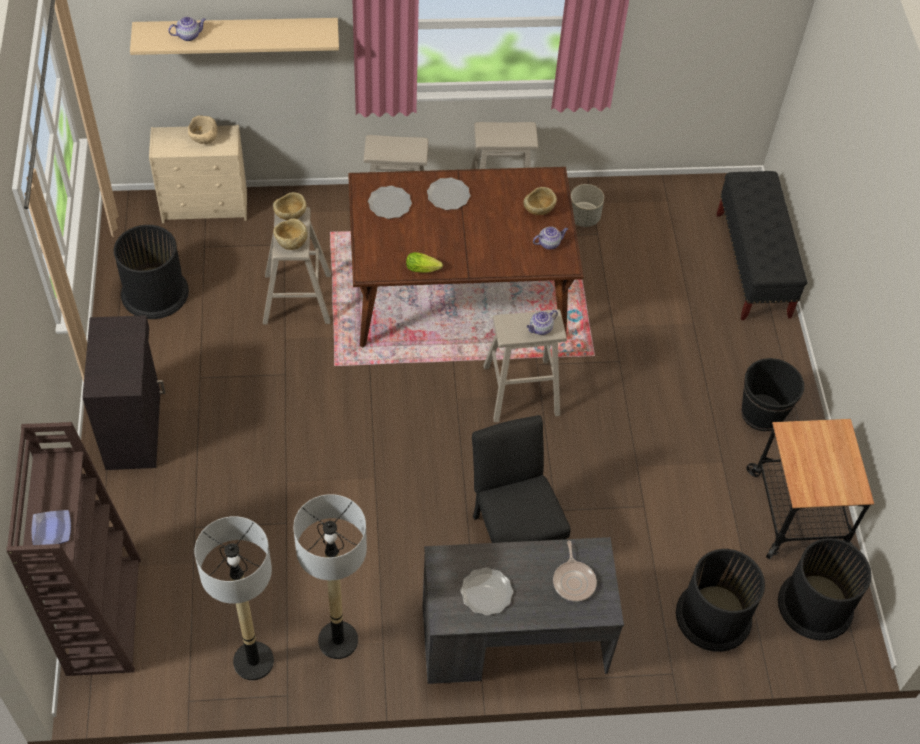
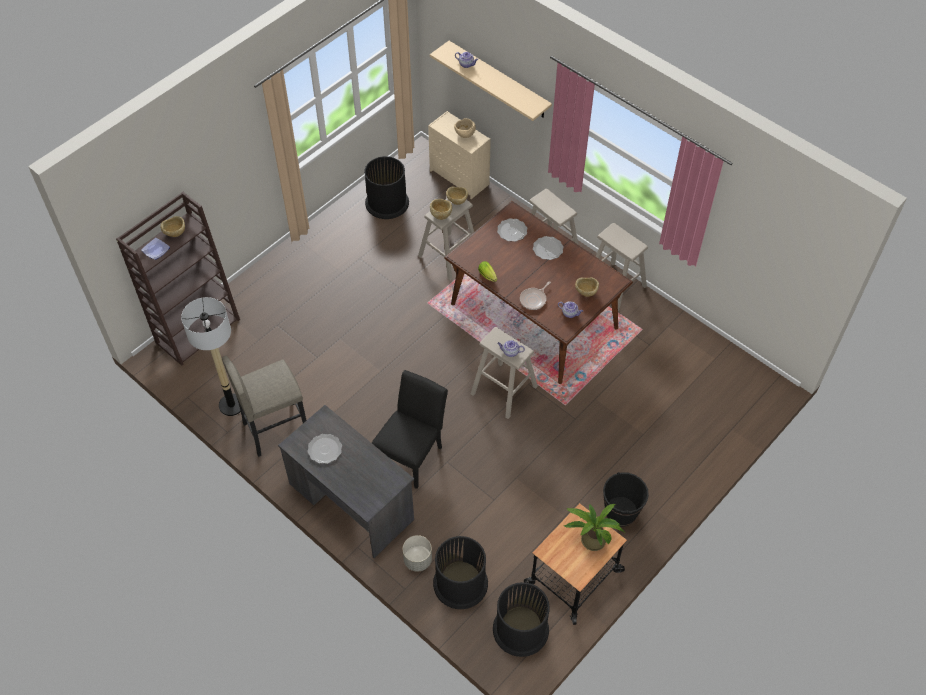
camera: 50 degrees right, 0 degrees up
(51, 490) = (175, 233): none -> beige bowl
(135, 429) = (304, 259): black cabinet -> none
(337, 640) = (275, 429): floor lamp -> grey stool
(574, 580) = (370, 481): frying pan -> frying pan (534, 299)
(584, 217) = (653, 330): grey planter -> grey planter (418, 560)
(752, 265) = (721, 432): black bench -> none
(822, 445) = (590, 538): none -> potted plant

